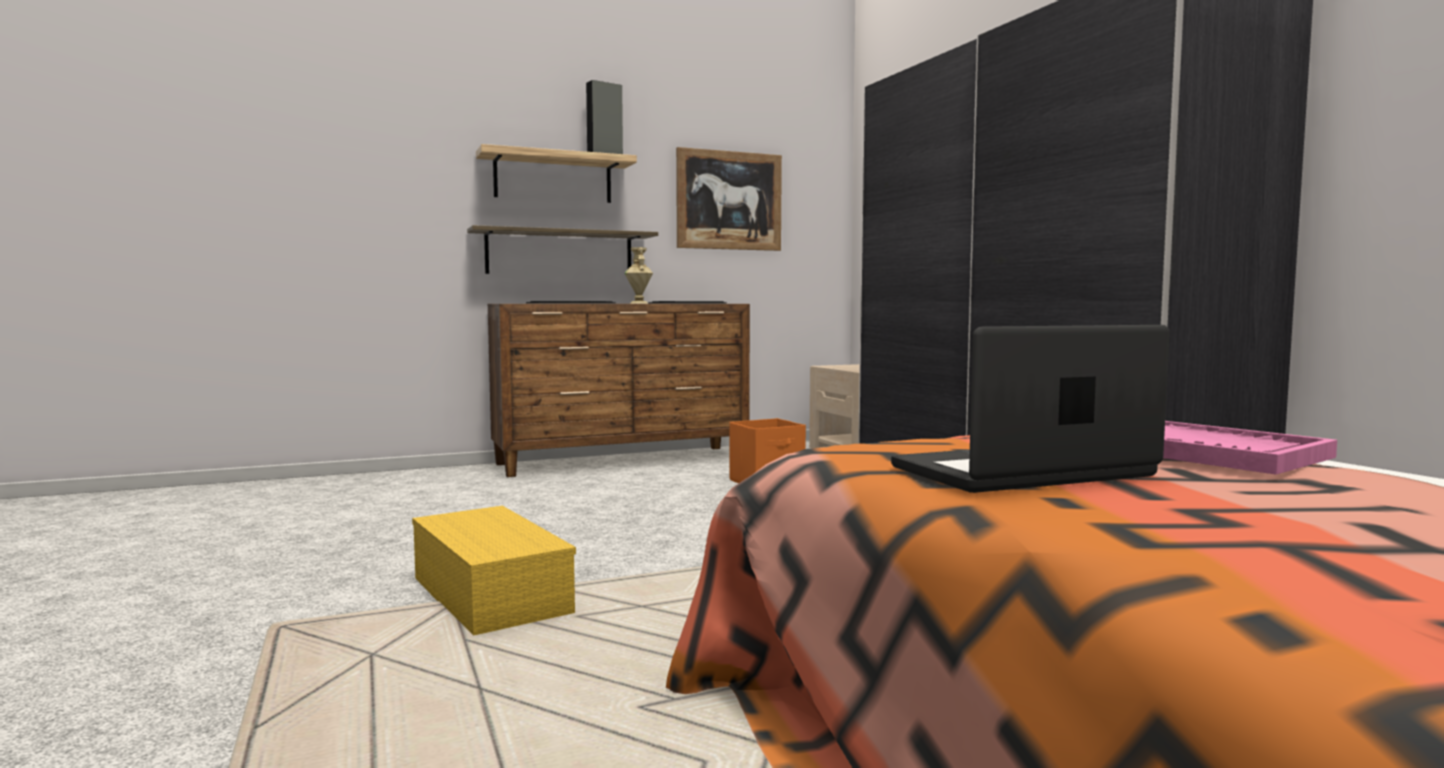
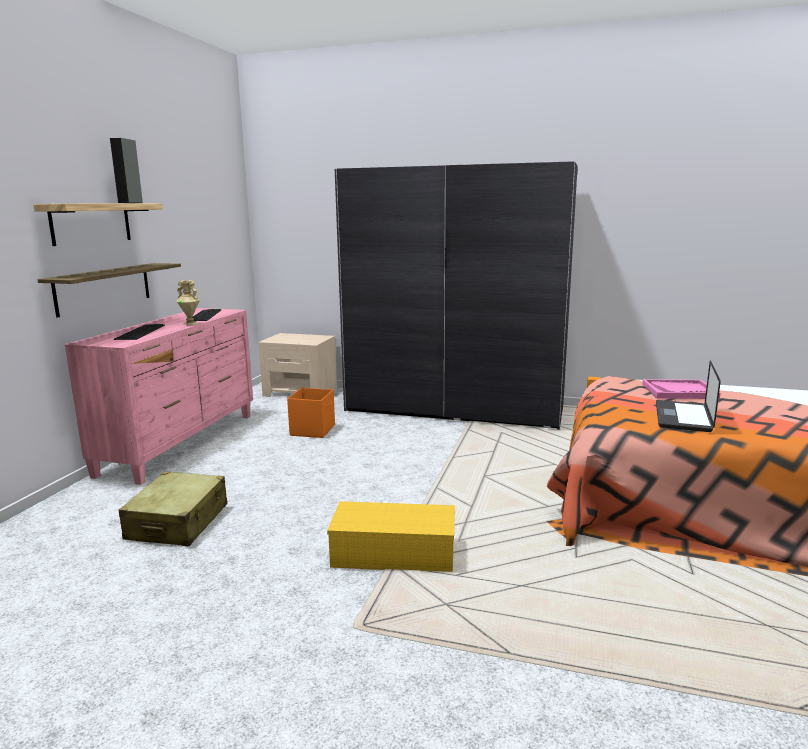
camera: 50 degrees left, 10 degrees up
(445, 506) = (178, 522): none -> beige suitcase
(623, 461) = (181, 443): brown dresser -> pink dresser
(729, 200) = (194, 228): picture -> none

